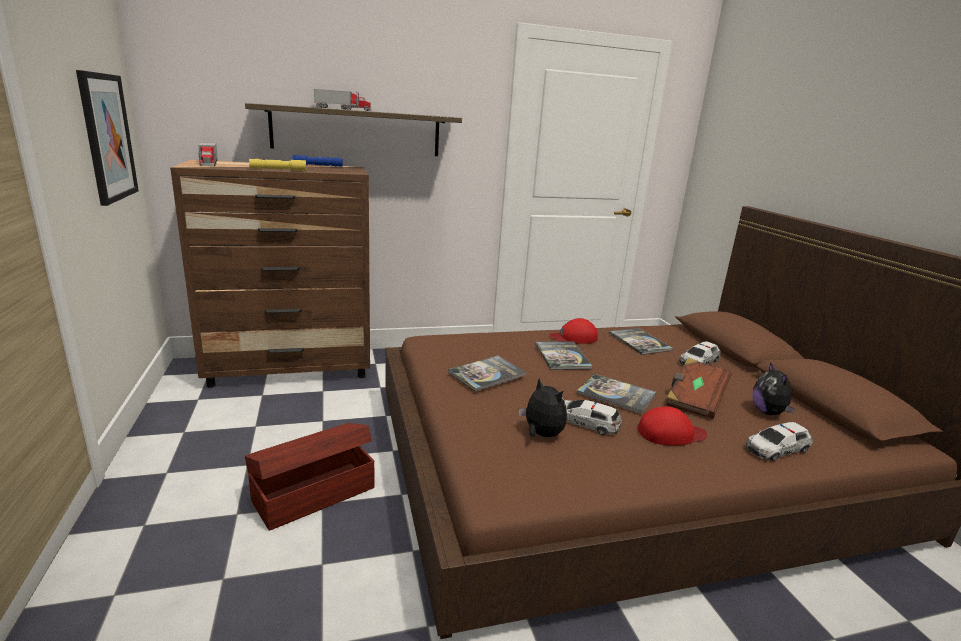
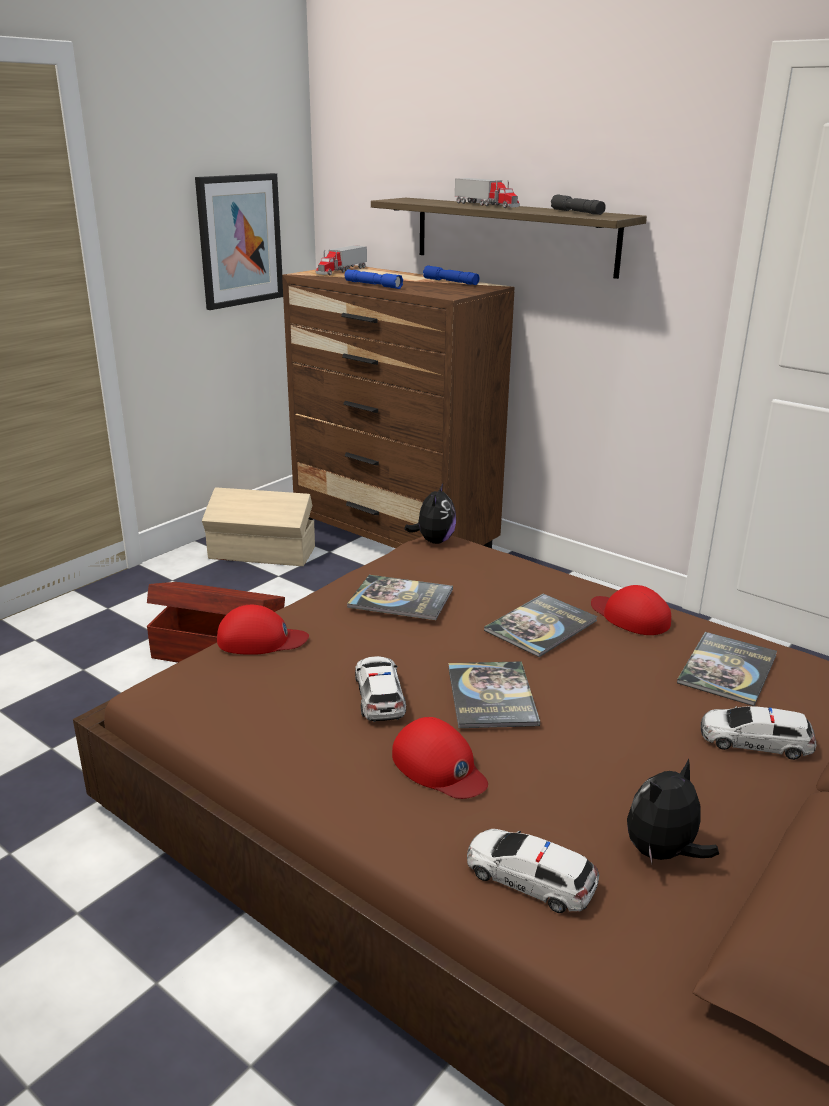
camera: 55 degrees right, 5 degrees up
(212, 418) = (262, 553): none -> beige storage box
(278, 170) = (373, 285): yellow flashlight -> blue flashlight
(418, 114) = (577, 212): none -> grey flashlight
(474, 433) = (261, 640): none -> red cap
(541, 435) = (310, 677): plush toy -> plush toy (433, 541)
(694, 400) = (585, 766): brown book -> none

